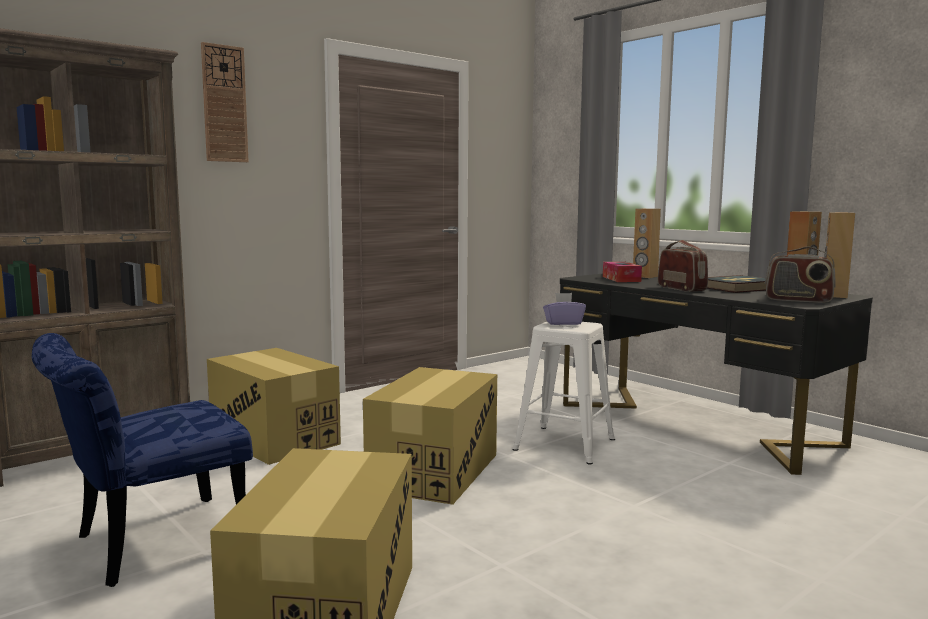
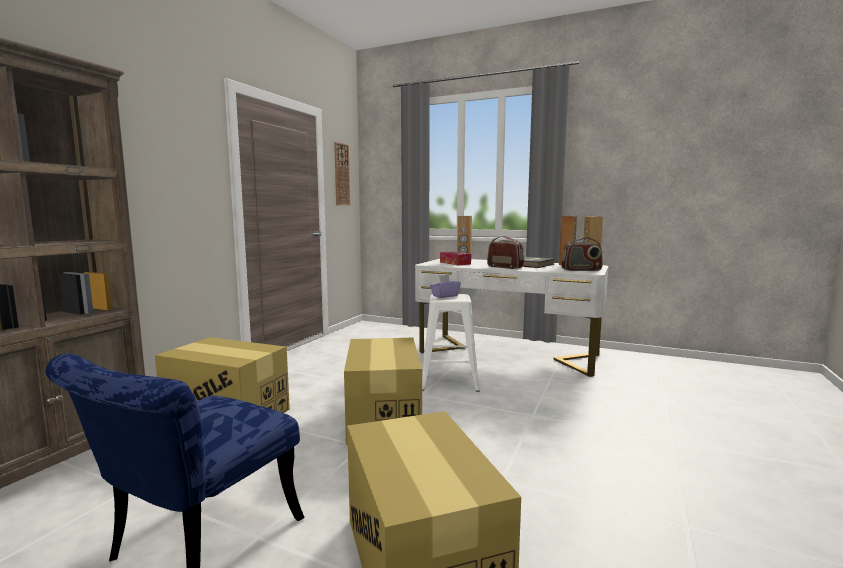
camera: 25 degrees left, 0 degrees up
(224, 104) = (147, 125): wall clock -> wall clock (341, 174)
(693, 424) = (508, 353): black desk -> white desk

